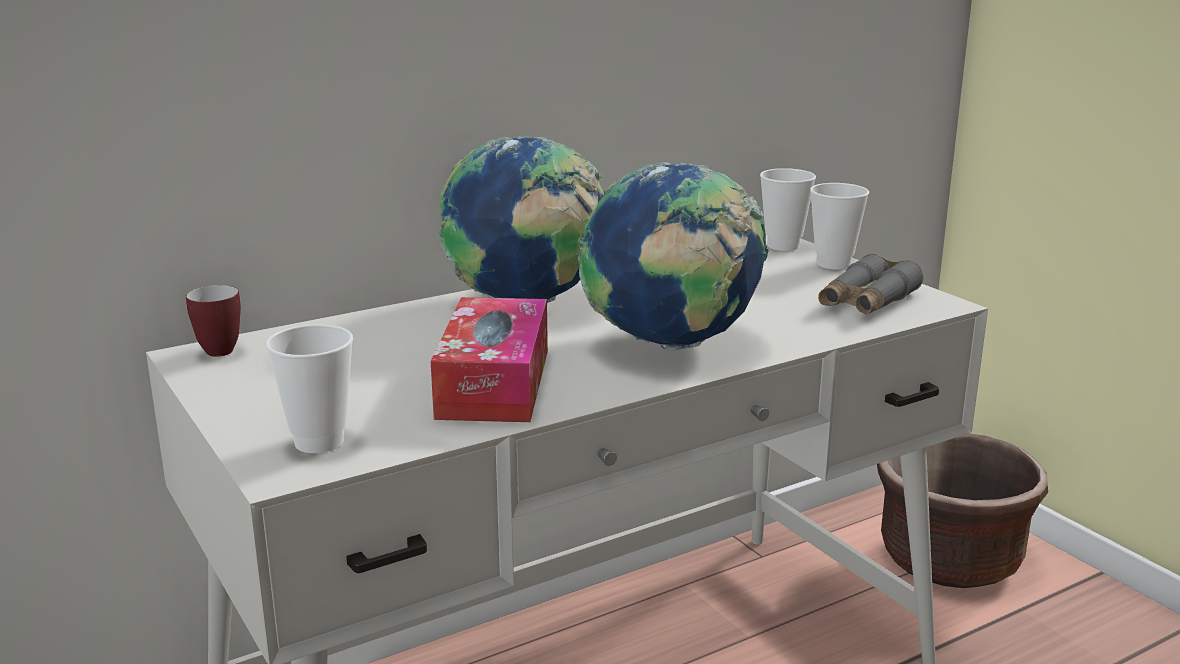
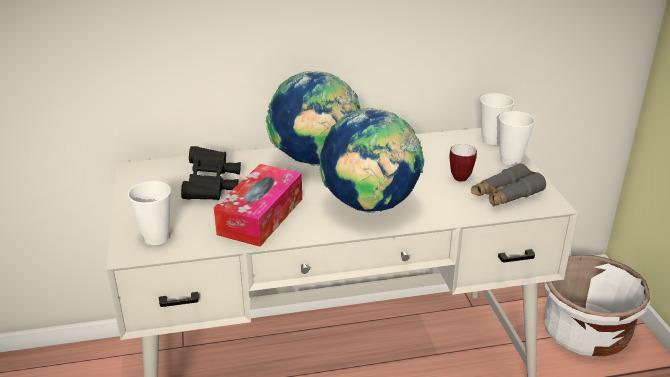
camera: 20 degrees right, 10 degrees up
(222, 349) = (150, 167): mug -> mug (461, 176)
(367, 358) = (212, 186): none -> black binoculars
(950, 560) = (585, 334): brown planter -> white planter

